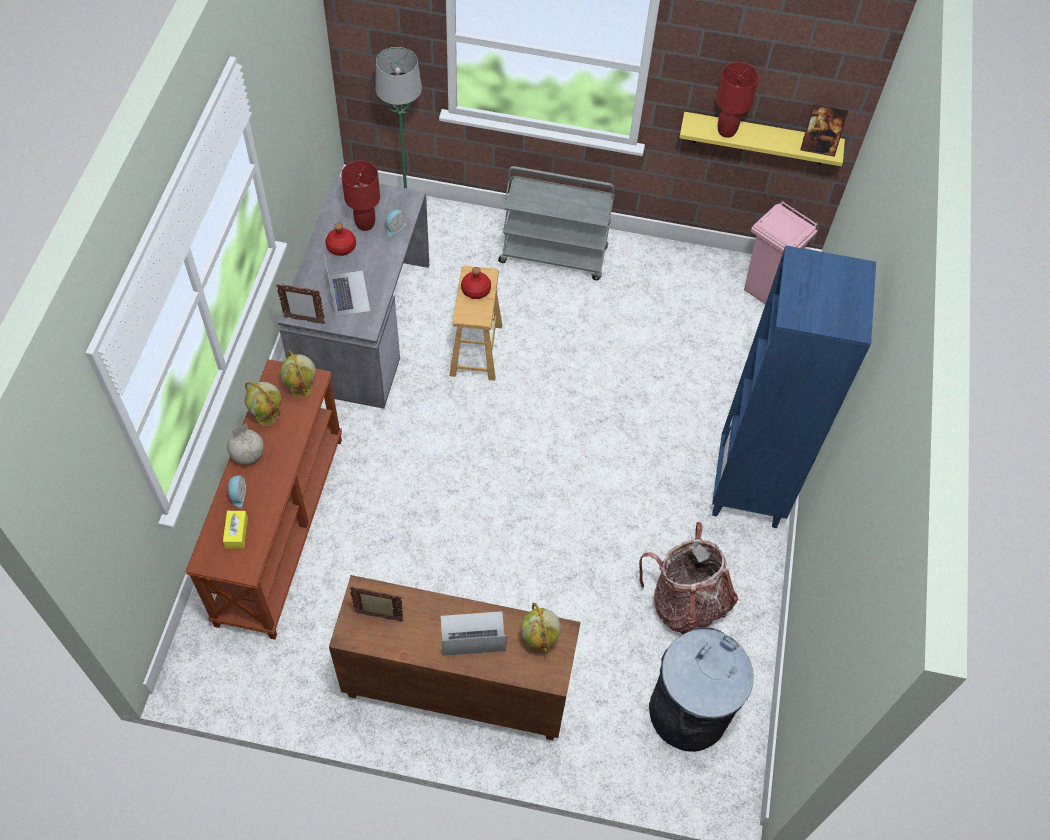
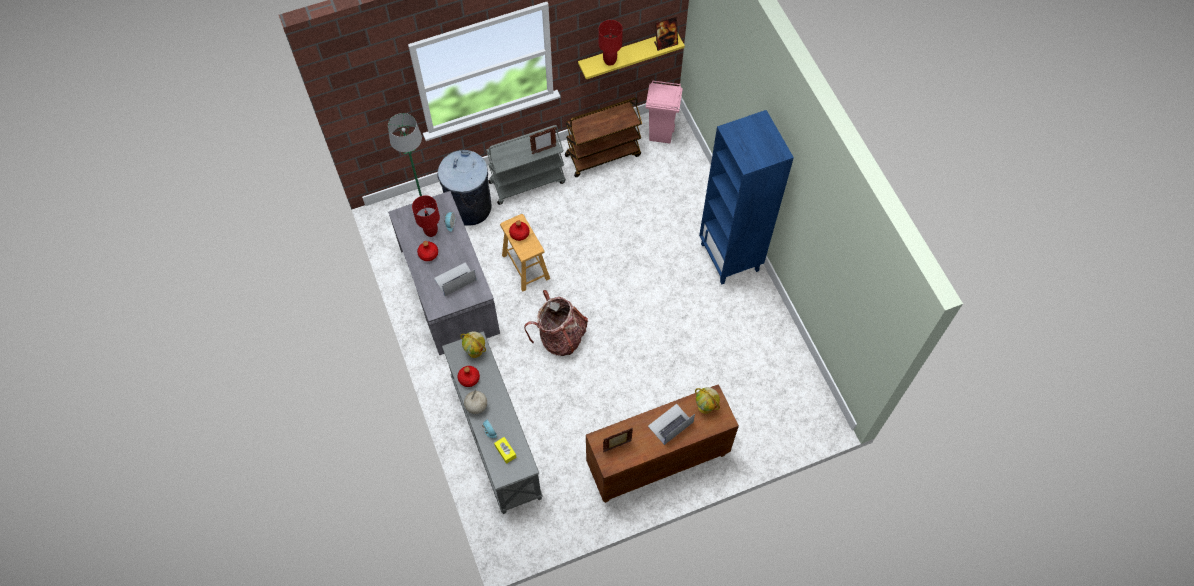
camera: 30 degrees left, 5 degrees up
(267, 416) = (469, 378): globe -> red bottle
(279, 528) = (495, 438): brown console table -> grey console table
(304, 320) = (443, 310): picture frame -> picture frame (543, 150)
(348, 293) = (455, 279): laptop -> laptop turned 75 degrees counterclockwise
(672, 275) = (603, 155): none -> brown cart
(686, 602) = (740, 340): backpack -> backpack (560, 337)
(687, 712) = (780, 397): grey trash can -> grey trash can (469, 207)

